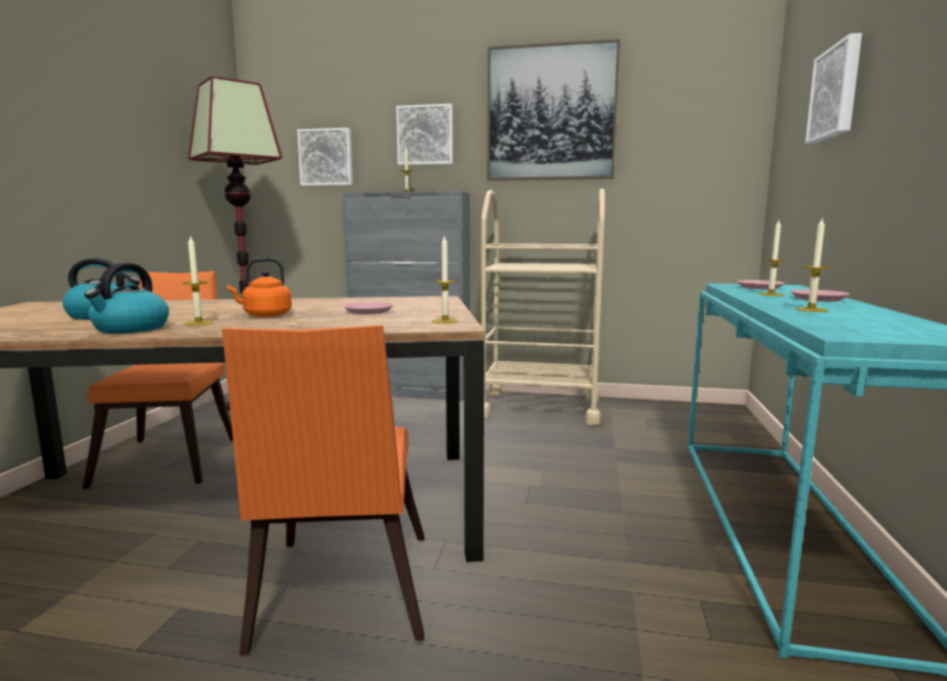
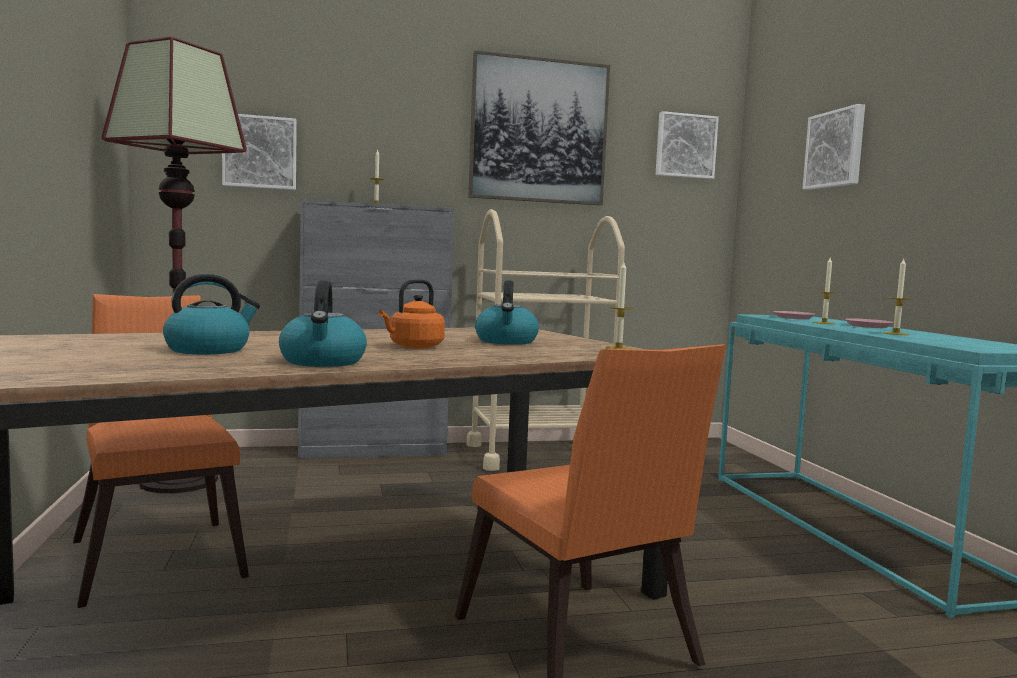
camera: 25 degrees left, 5 degrees down
(198, 323) = (376, 355): candle -> none
(368, 311) = (506, 341): pink plate -> kettle
(425, 135) = (395, 139): picture -> picture (685, 146)

